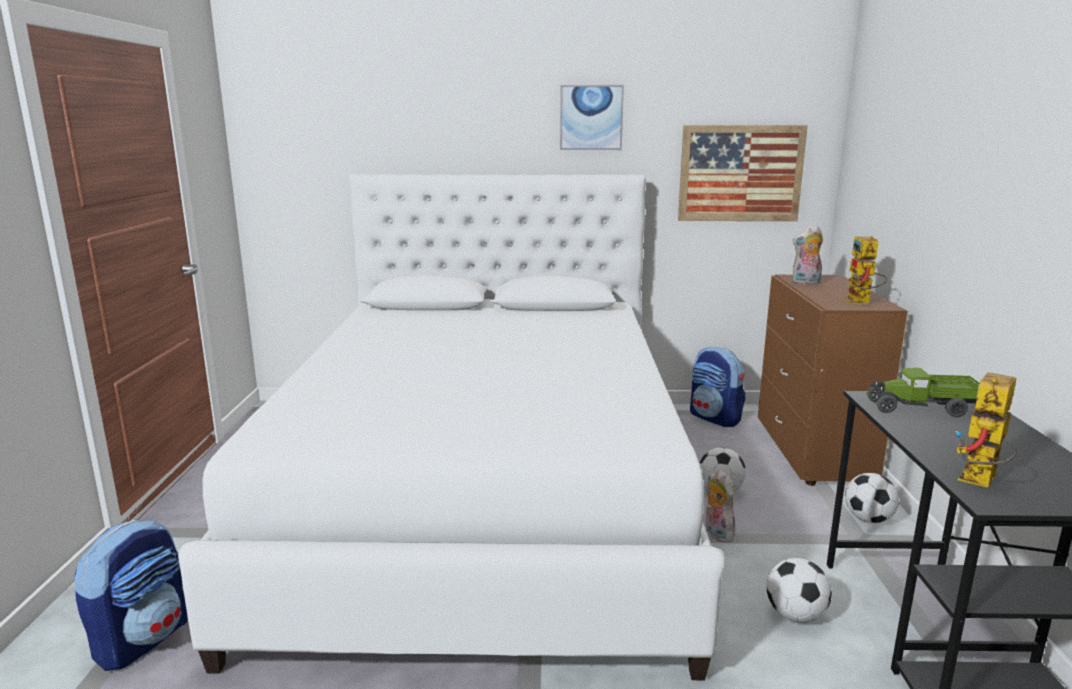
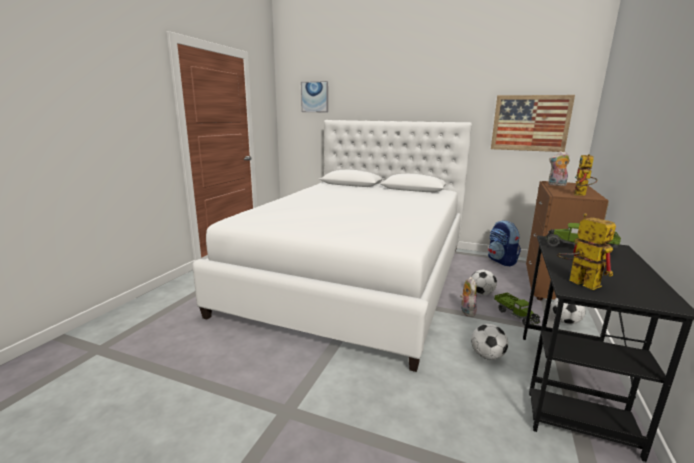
camera: 20 degrees right, 0 degrees up
(143, 639) = (187, 302): backpack -> none
(591, 117) = (445, 91): picture -> picture (314, 97)
(793, 523) = (515, 315): none -> toy truck
(980, 482) = (577, 282): toy robot -> toy robot turned 90 degrees clockwise

